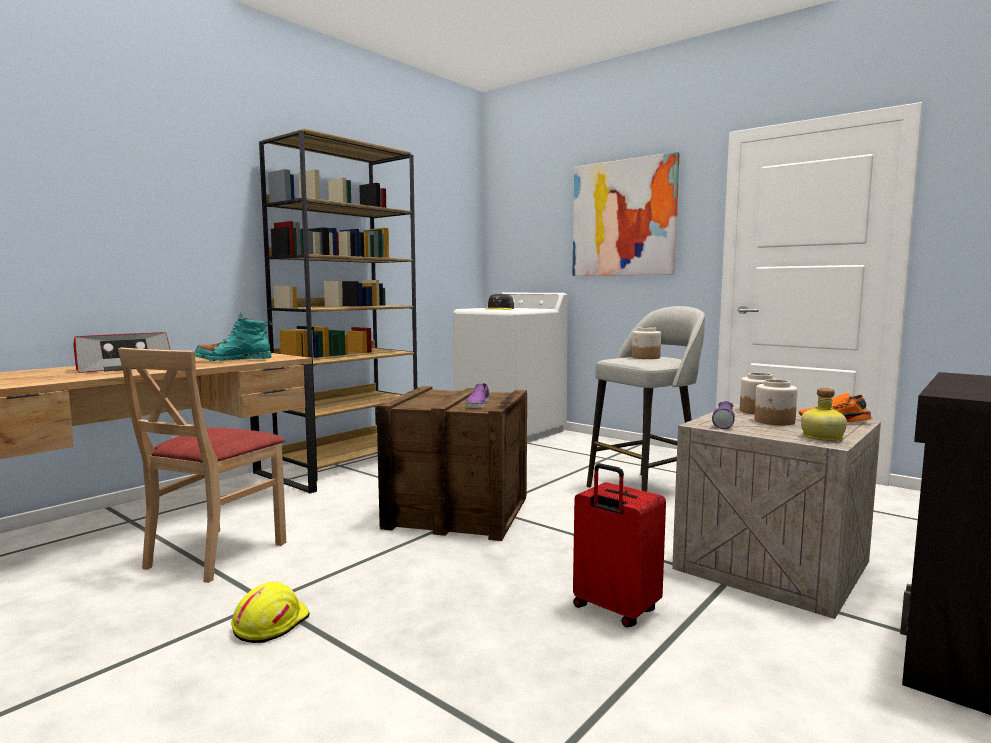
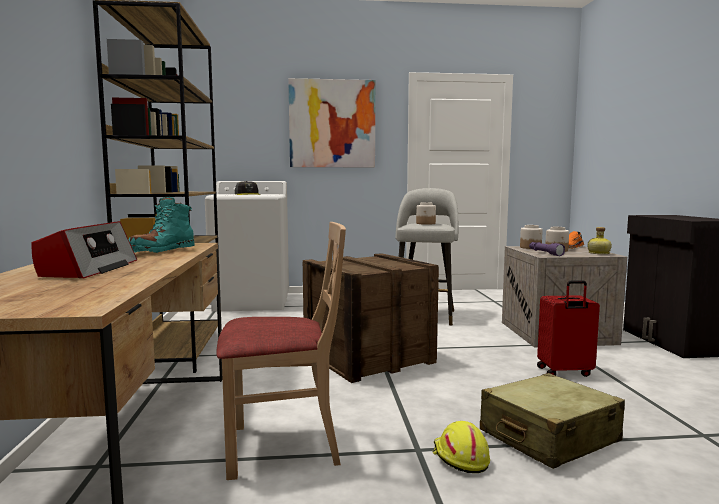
camera: 45 degrees left, 0 degrees up
(215, 554) = (283, 446): beige chair -> beige chair turned 75 degrees counterclockwise
(380, 653) = (548, 437): none -> beige suitcase
(477, 404) = (394, 264): purple shoe -> none

